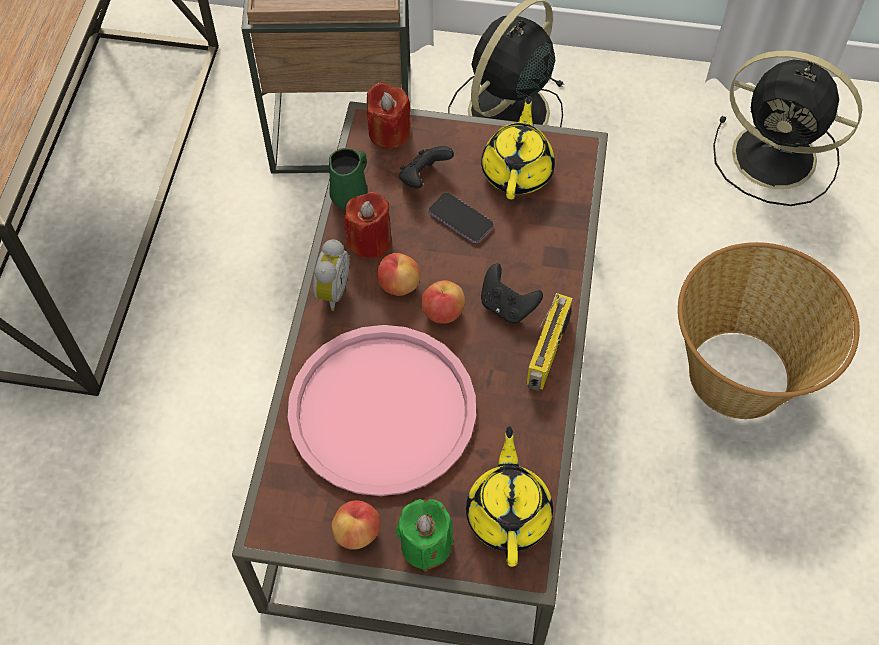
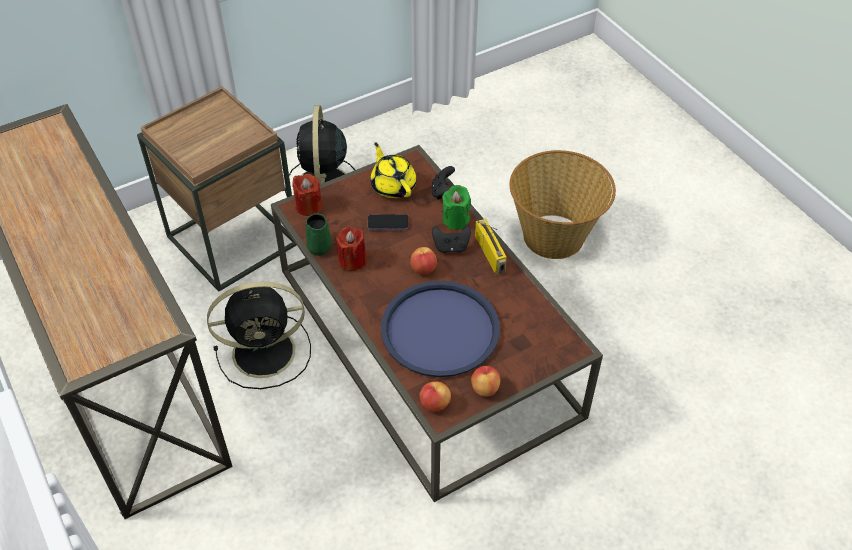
camera: 40 degrees left, 10 degrees down
(330, 291) = (356, 295): alarm clock -> none
(382, 410) = (440, 329): pink tray -> blue tray
(398, 285) = (388, 271): apple -> apple (434, 404)
(423, 178) = (349, 216): black game controller -> black game controller (443, 191)
(426, 545) = (522, 371): green candle -> green candle (456, 220)
(509, 513) = (544, 332): yellow teapot -> none
(778, 157) = (478, 131): black fan -> black fan (267, 351)

